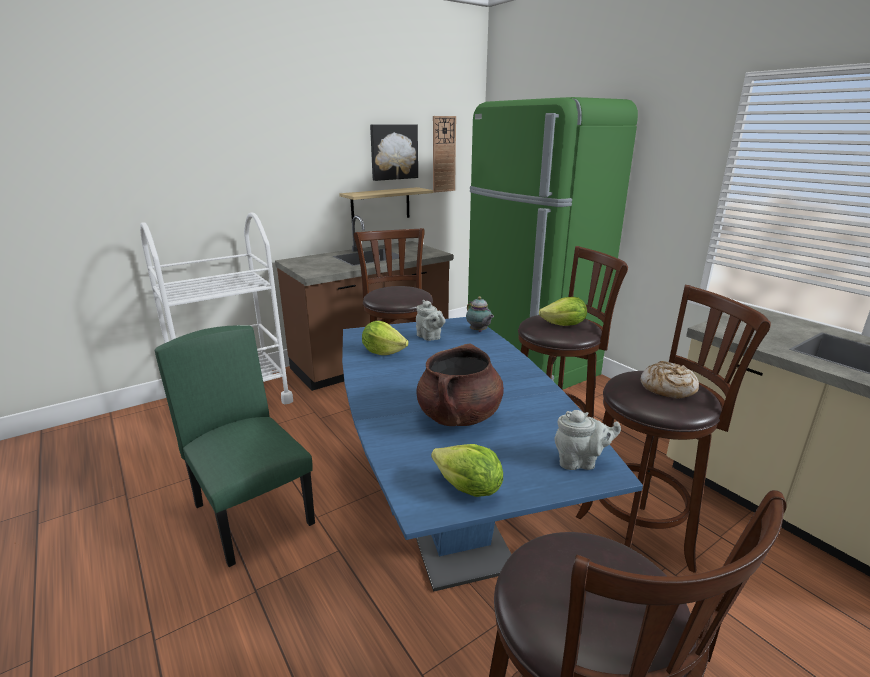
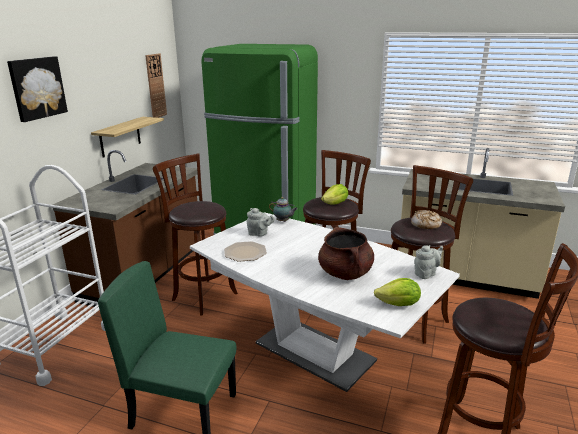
camera: 35 degrees left, 0 degrees up
(383, 352) = (245, 252): lettuce -> plate
(393, 152) = (123, 89): picture -> picture (37, 88)
(449, 518) = (314, 352): blue dining table -> white dining table

